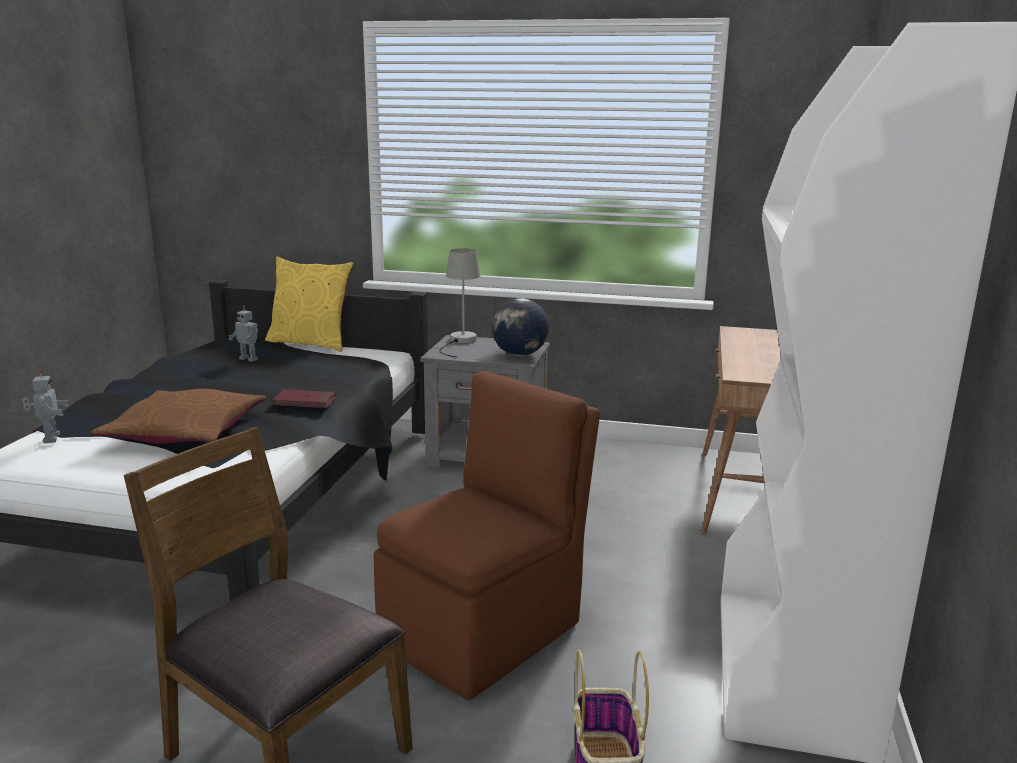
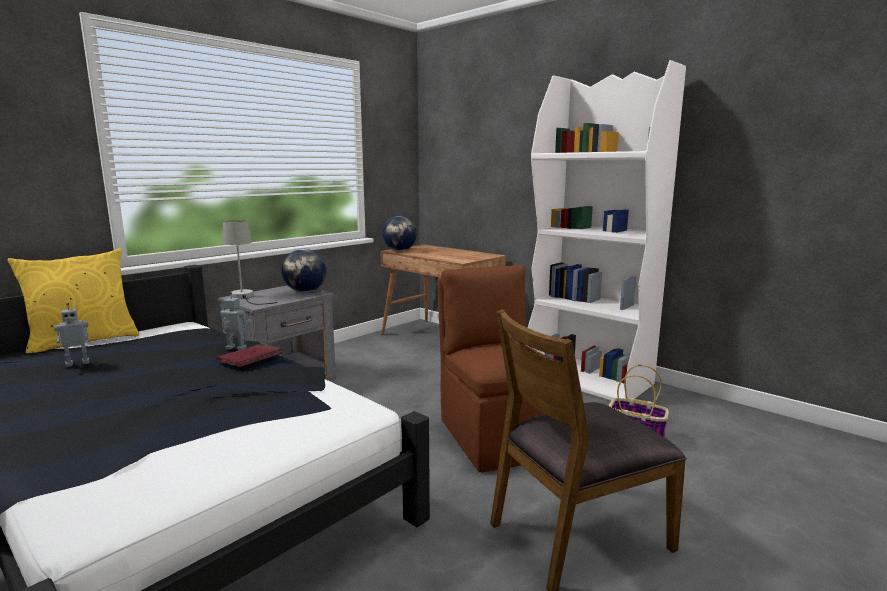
camera: 60 degrees left, 5 degrees down
(50, 438) = (95, 485): toy robot -> toy robot (235, 349)
(185, 432) = (221, 411): brown pillow -> none
(740, 333) = (400, 250): none -> globe

